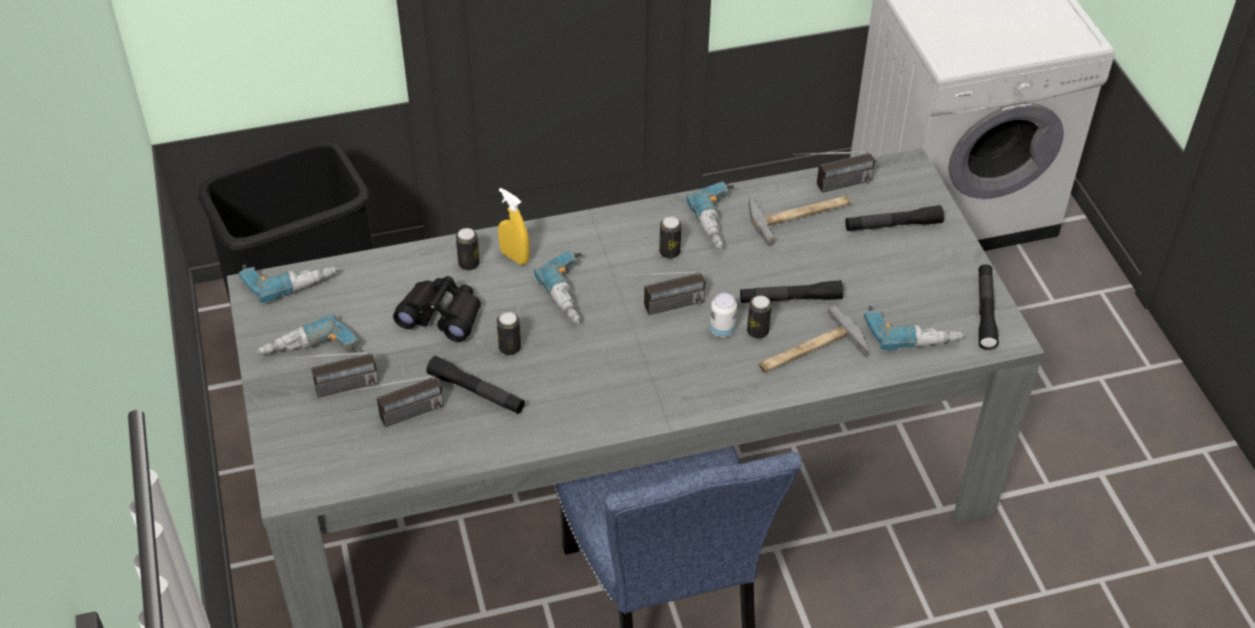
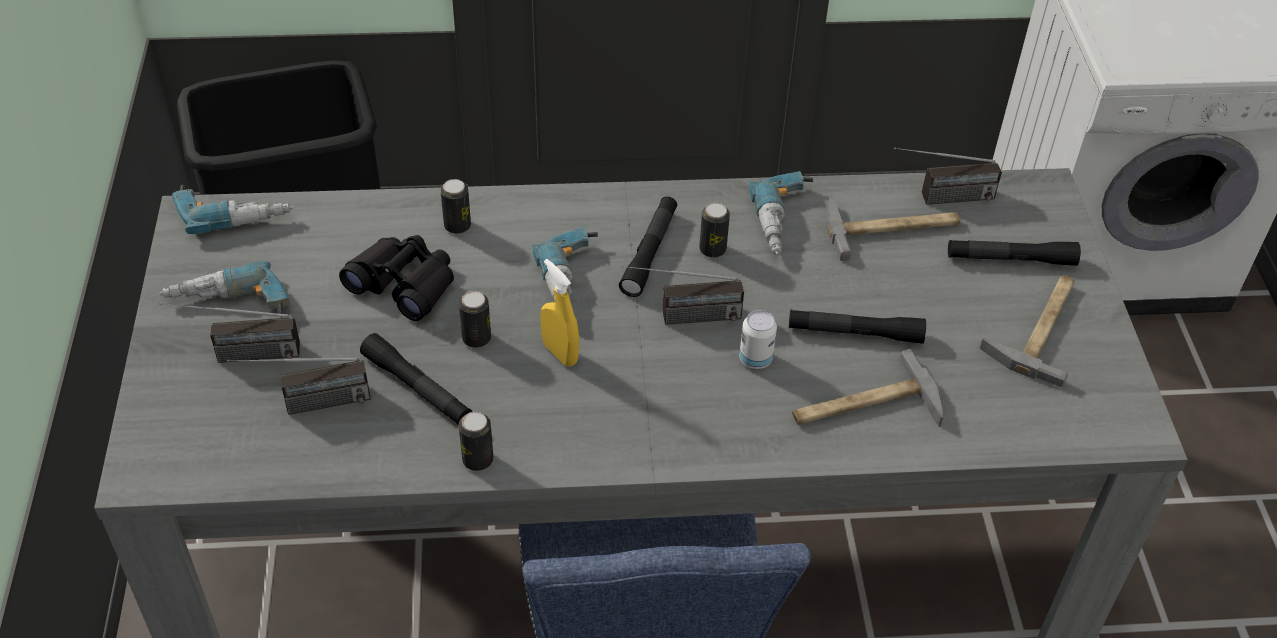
camera: 10 degrees right, 0 degrees up
(514, 257) = (516, 226): yellow spray bottle -> yellow spray bottle (560, 353)
(757, 331) = (801, 368): can -> can (477, 460)
(911, 332) = (1008, 402): power drill -> none
(924, 273) = (1040, 326): none -> hammer
(985, 312) = (1114, 391): black flashlight -> black flashlight (649, 252)

